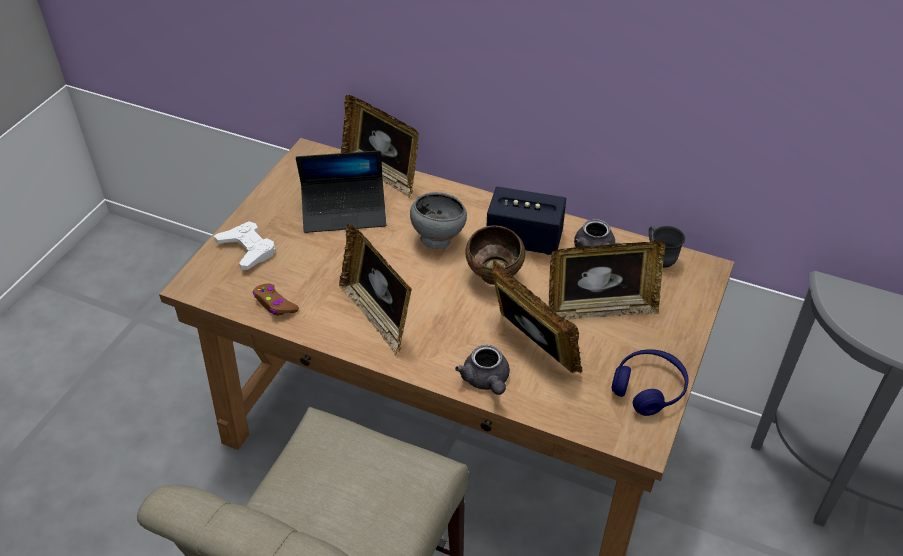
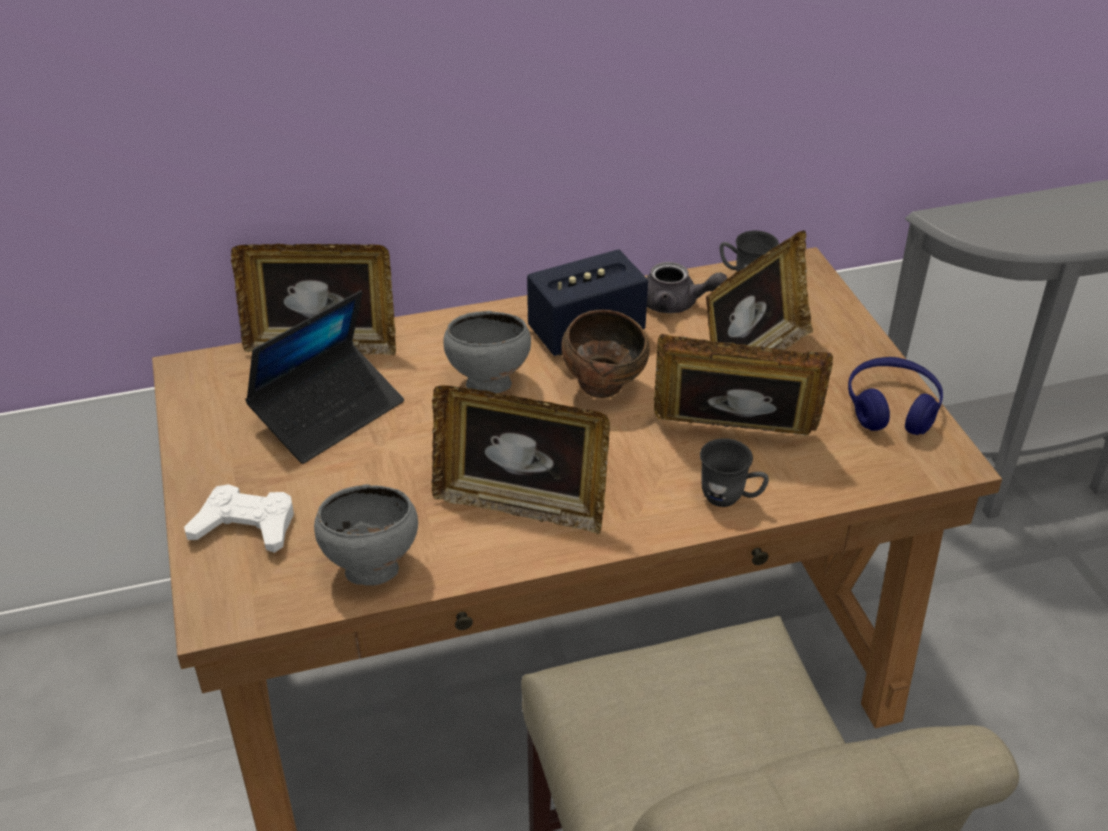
camera: 40 degrees left, 5 degrees down
(275, 304) = (370, 568): brown game controller -> grey bowl
(486, 381) = (730, 498): grey teapot -> grey mug

